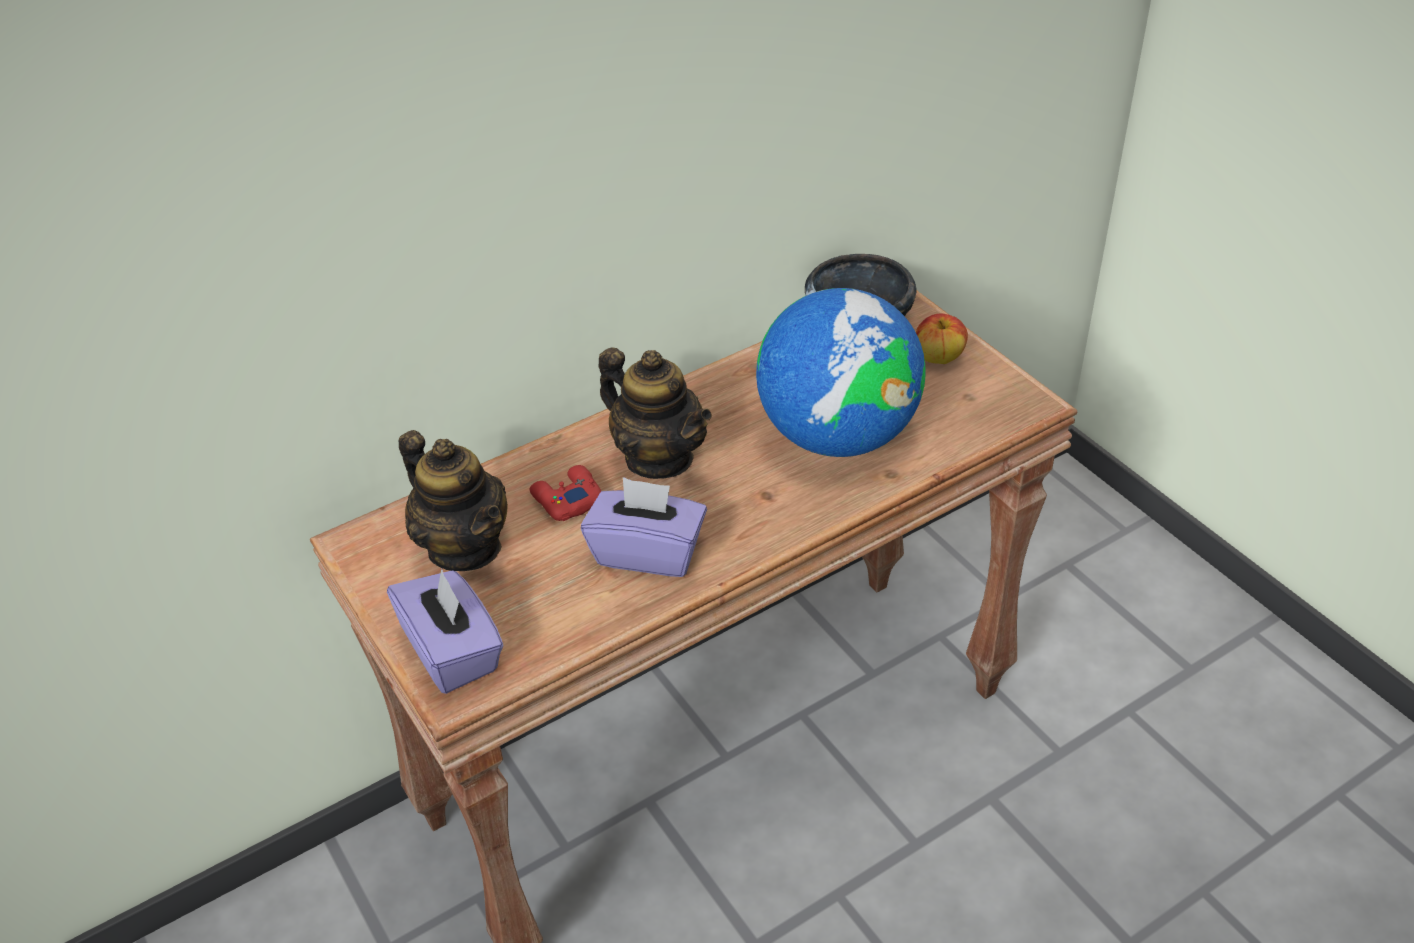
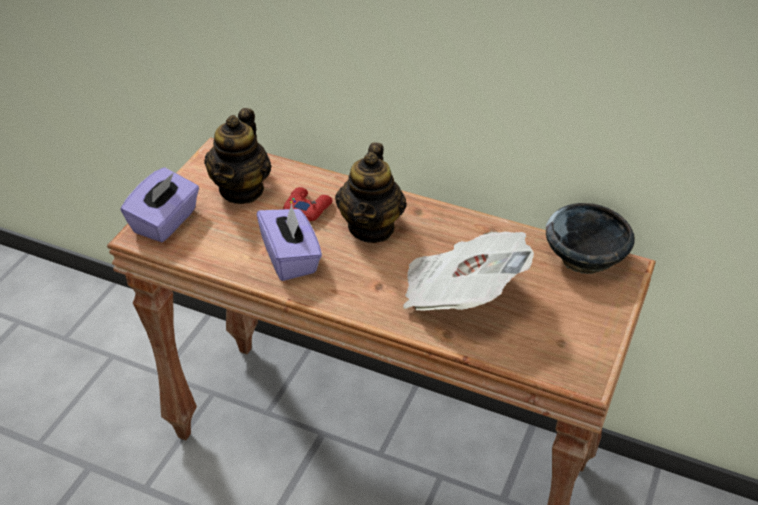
camera: 55 degrees right, 0 degrees up
(837, 436) = (460, 294): globe -> newspaper
(939, 358) = (587, 311): apple -> none

